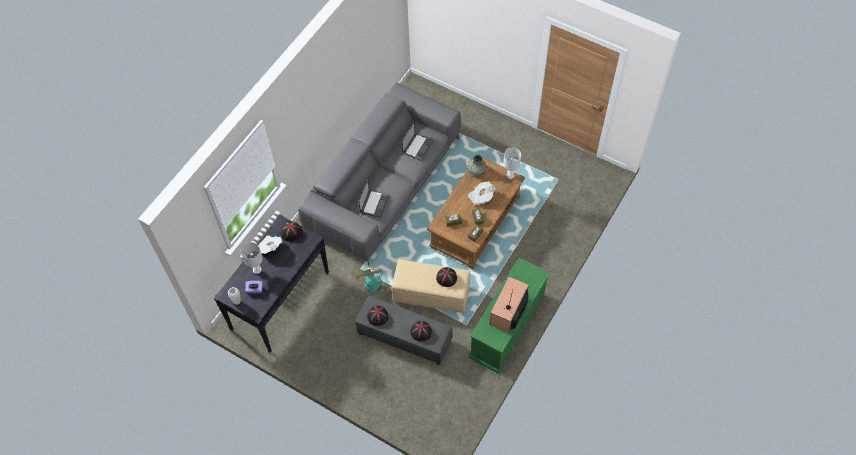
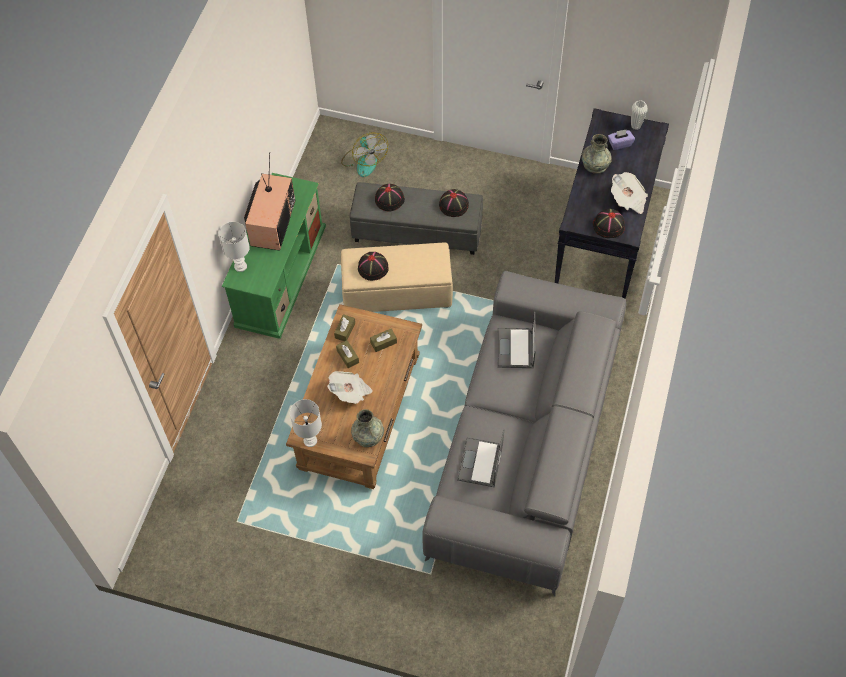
camera: 165 degrees right, 0 degrees up
(257, 269) = (630, 168): white table lamp -> white table lamp (240, 267)
(279, 277) = (595, 165): none -> grey vase
(374, 288) = (481, 282): fan -> fan (364, 161)

